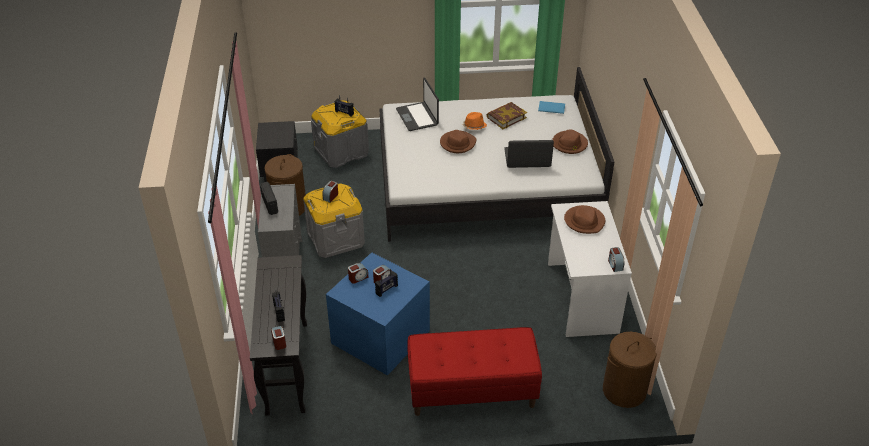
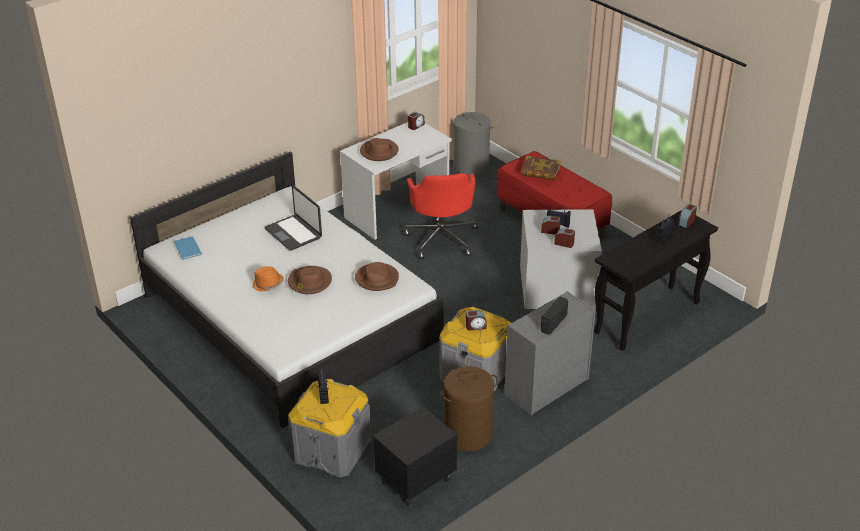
camera: 125 degrees left, 5 degrees down
(380, 335) = (556, 287): blue storage box -> grey storage box
(417, 117) = (285, 329): laptop -> none
(506, 117) = (233, 269): book -> book (540, 171)
(514, 304) = (442, 238): none -> red office chair
(569, 144) = (245, 219): brown hat -> brown hat (377, 279)
(624, 390) = (471, 166): brown laundry basket -> grey laundry basket

